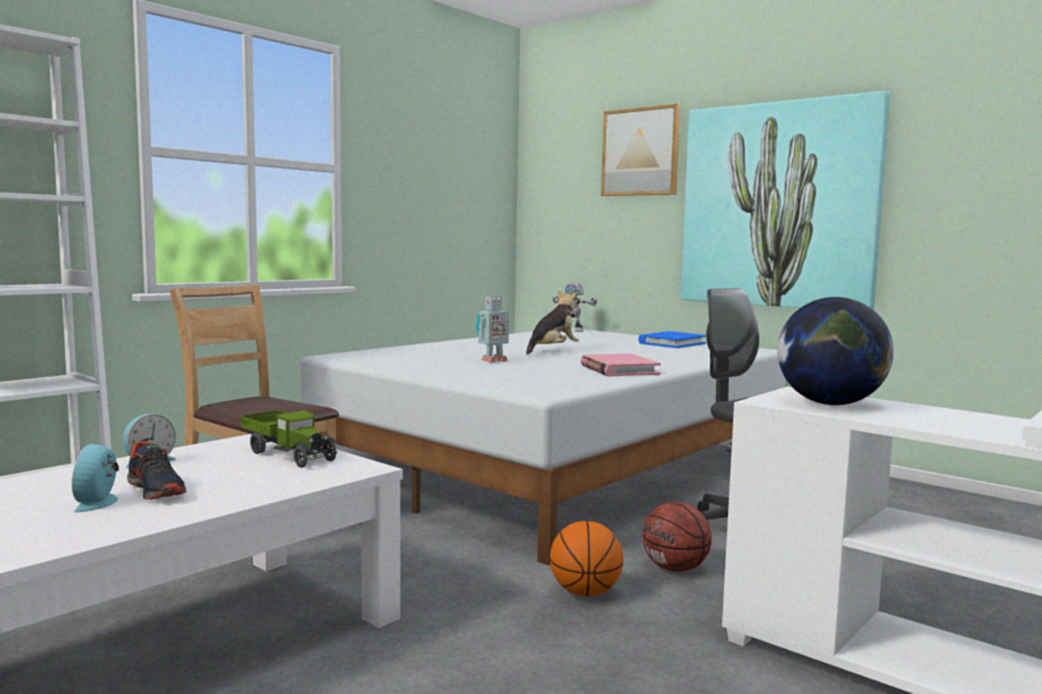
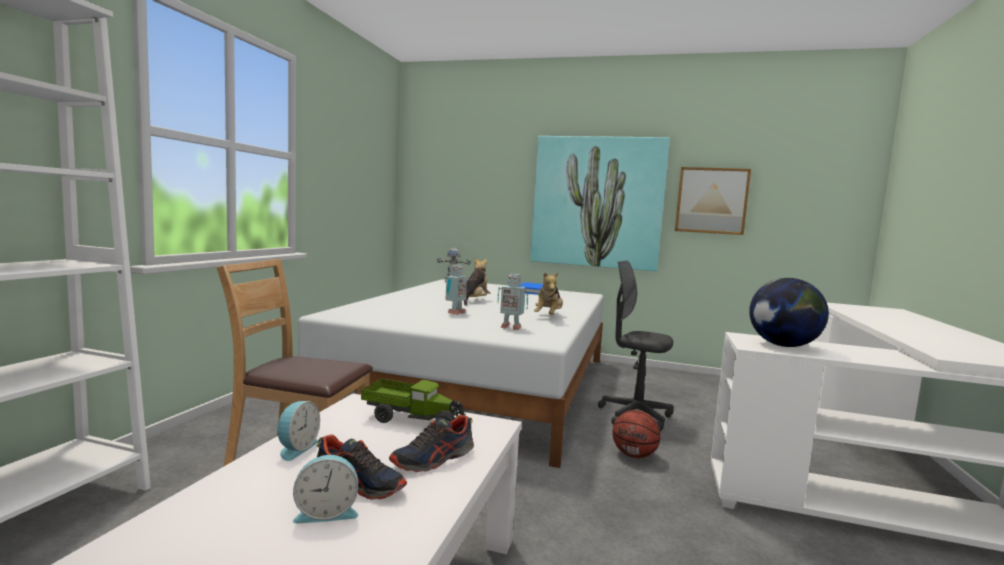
camera: 25 degrees left, 0 degrees up
(99, 502) = (326, 512): alarm clock -> alarm clock turned 75 degrees counterclockwise
(251, 484) = (433, 459): none -> shoe
(531, 377) = (510, 327): none -> toy robot
(585, 593) = (605, 487): basketball -> none
(618, 370) = (548, 316): pink book -> plush toy
(640, 152) = (499, 160): picture -> picture (711, 200)

